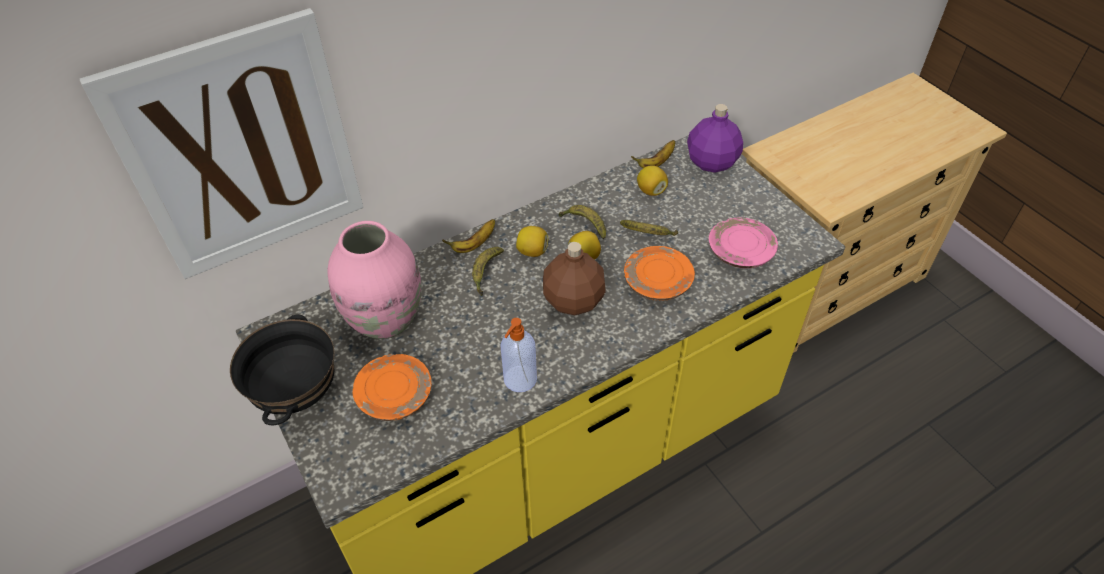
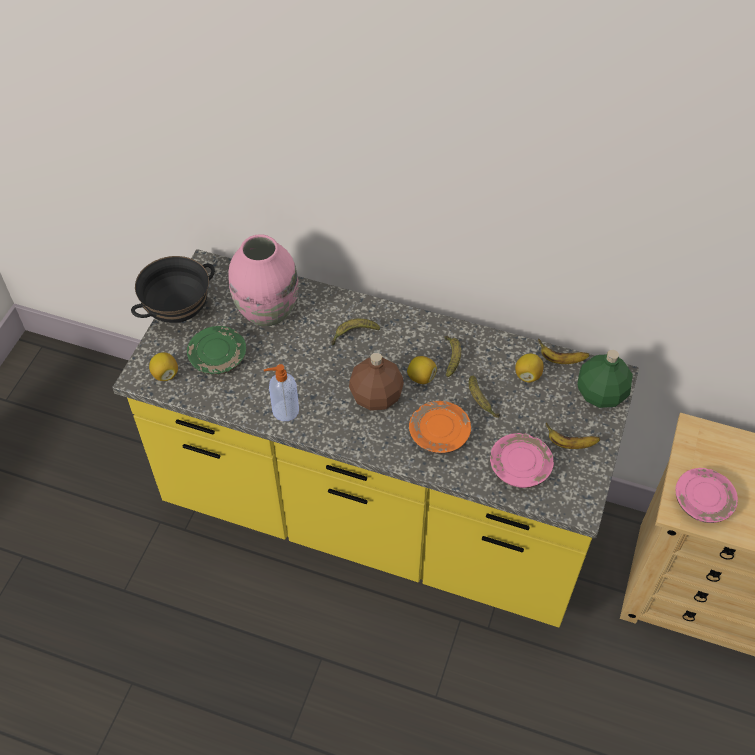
camera: 50 degrees right, 5 degrees up
(241, 150) = (231, 144): picture -> none
(395, 395) = (218, 357): orange plate -> green plate
(474, 245) = (371, 310): banana -> banana (570, 444)
(532, 251) = (397, 346): lemon -> lemon (165, 374)
(712, 162) = (601, 394): purple bottle -> green bottle
(833, 187) = (703, 501): none -> pink plate

